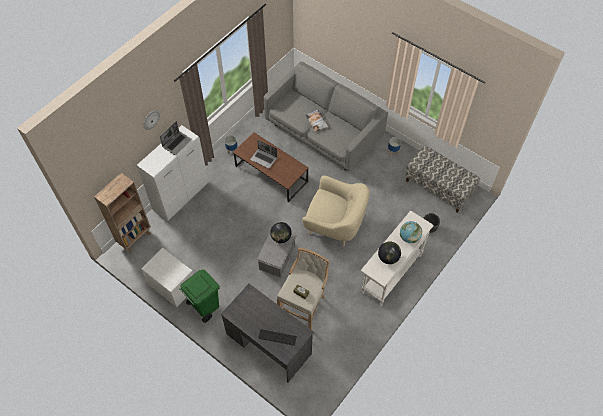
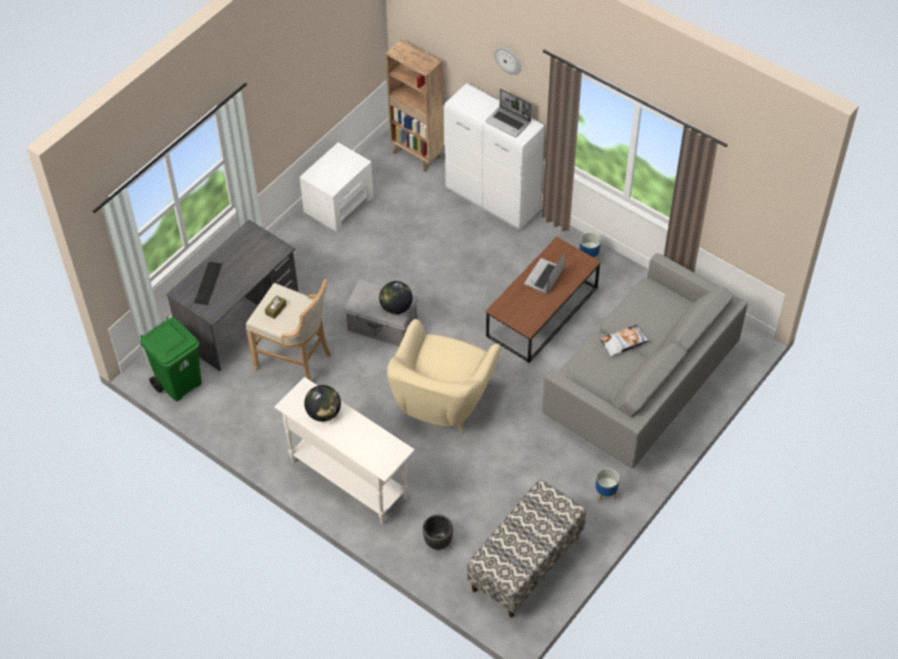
camera: 90 degrees right, 5 degrees down
(204, 306) = (303, 243): green trash can -> green trash can (180, 383)
(409, 237) = (360, 444): globe -> none

